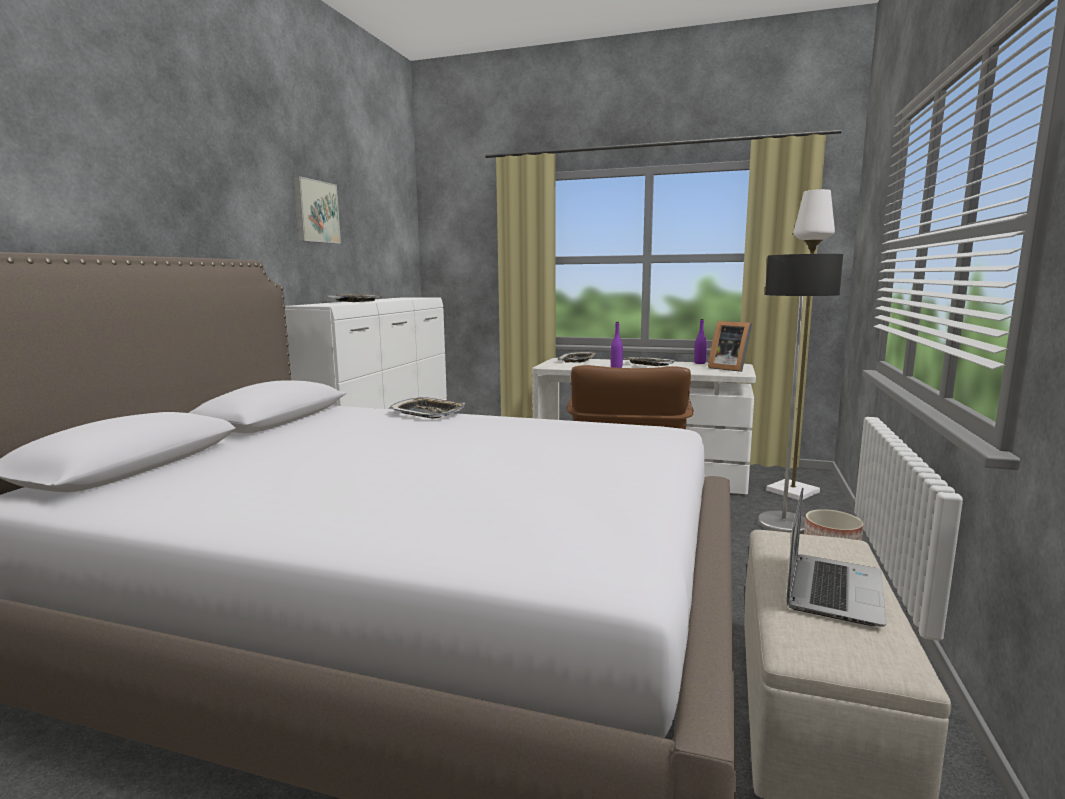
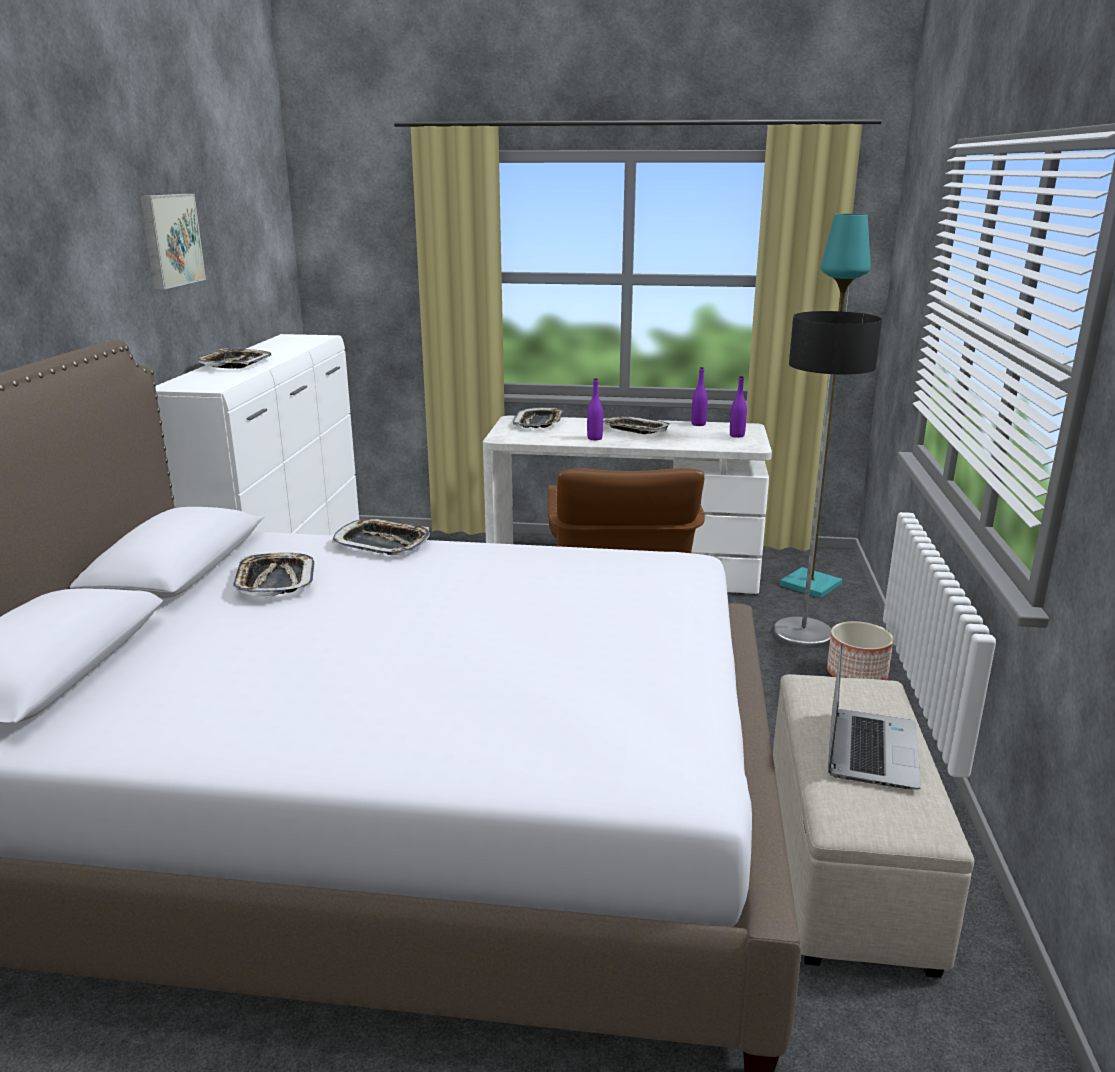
camera: 10 degrees left, 10 degrees up
(333, 428) = (275, 581): none -> tray
(729, 368) = (737, 435): picture frame -> purple bottle
(793, 491) = (811, 585): white floor lamp -> turquoise floor lamp

